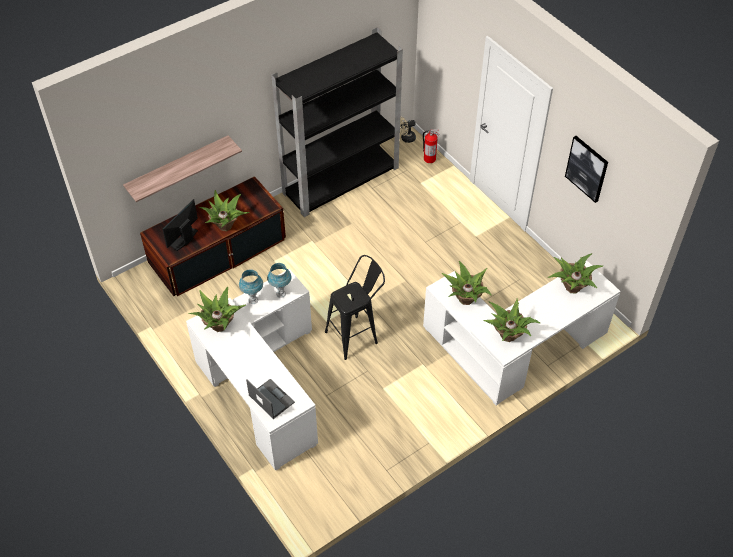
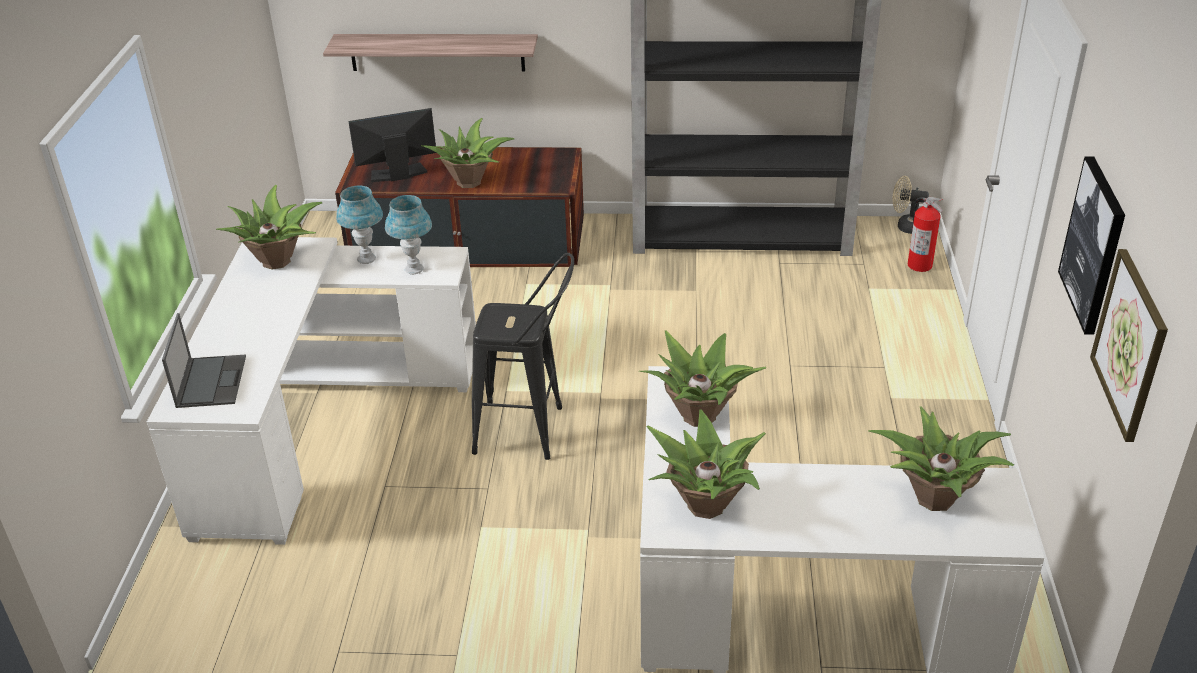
camera: 40 degrees right, 15 degrees down
(626, 207) = (1130, 344): none -> picture

